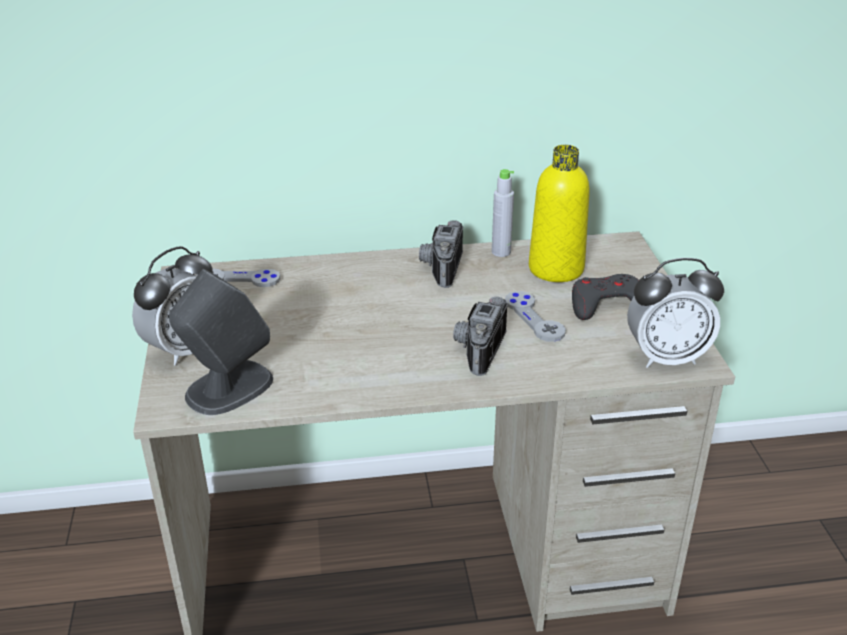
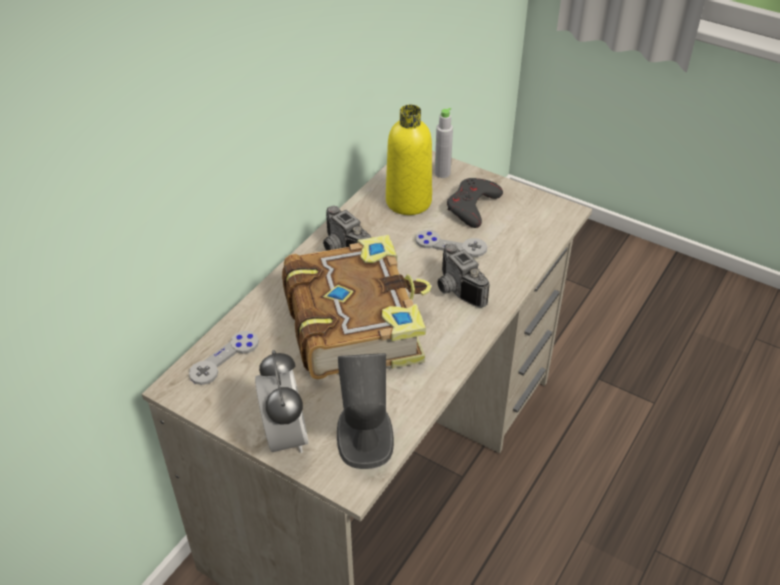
camera: 50 degrees left, 10 degrees up
(358, 317) = (355, 322): none -> book
(501, 252) = (358, 211): grey bottle -> grey bottle (442, 173)
(666, 357) = (549, 220): alarm clock -> none

